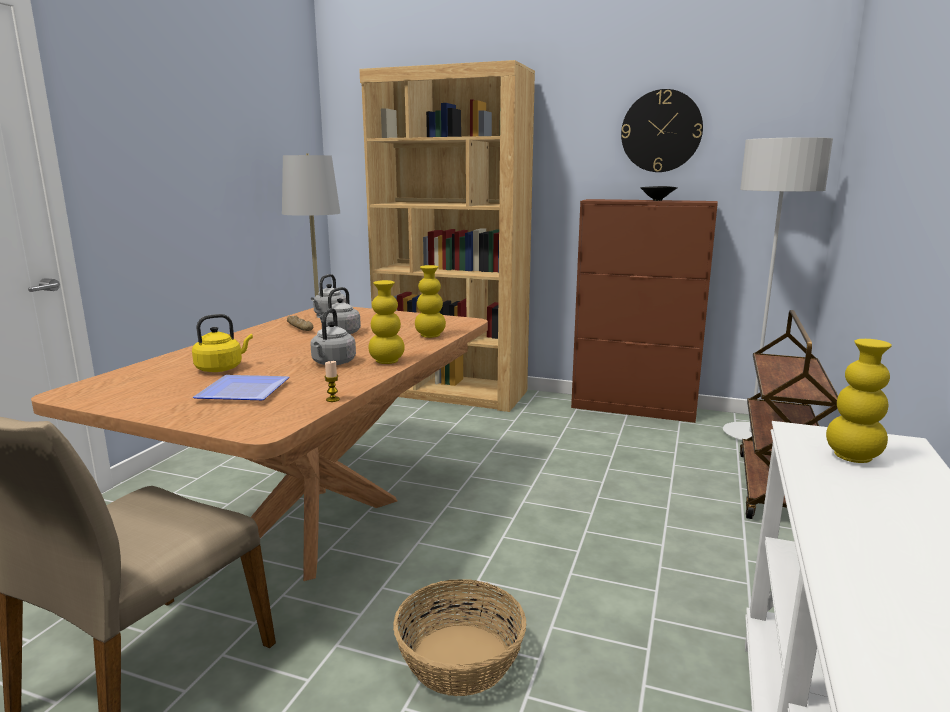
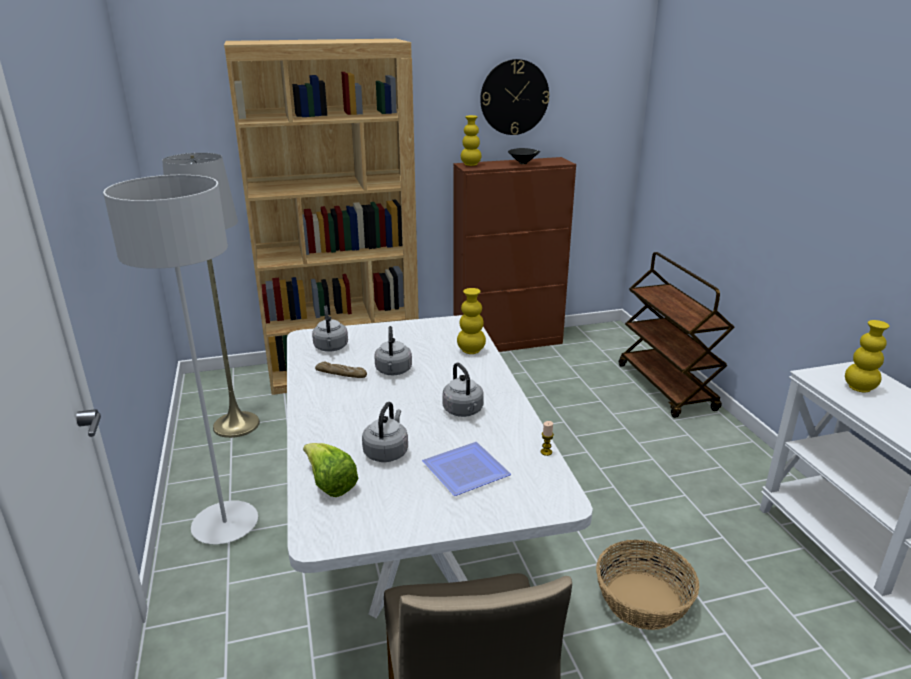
camera: 35 degrees left, 10 degrees up
(146, 372) = (330, 484): none -> lettuce
(222, 368) = (387, 452): yellow kettle -> grey kettle
(318, 524) = (412, 550): brown dining table -> white dining table
(387, 361) = (500, 394): yellow vase -> yellow vase (470, 165)
(750, 435) = (606, 344): grey floor lamp -> grey floor lamp (225, 525)

